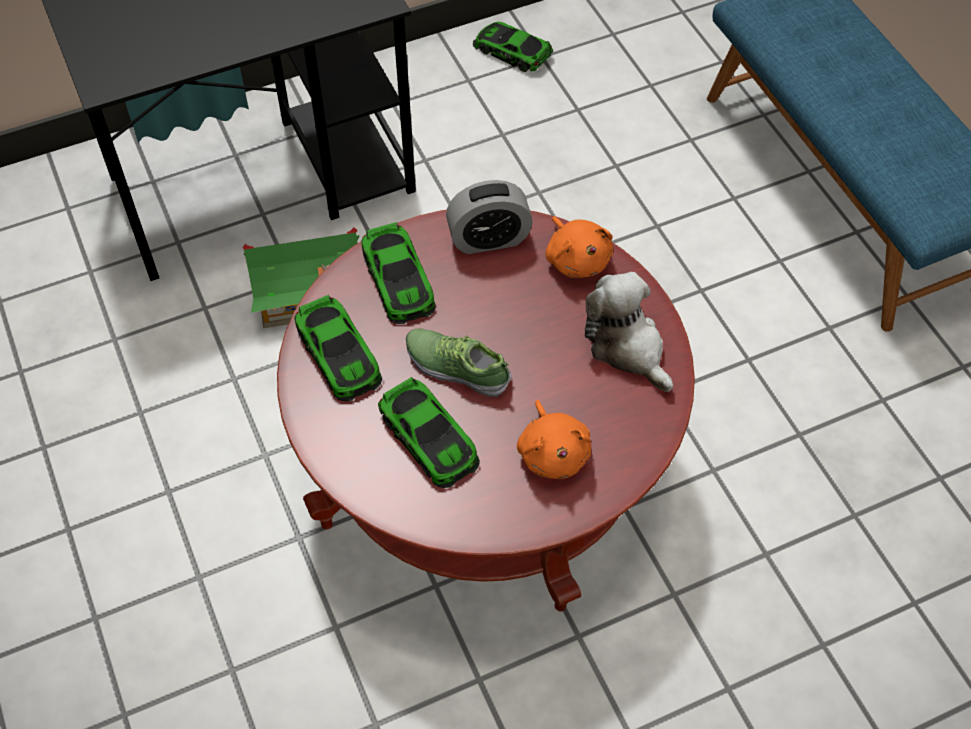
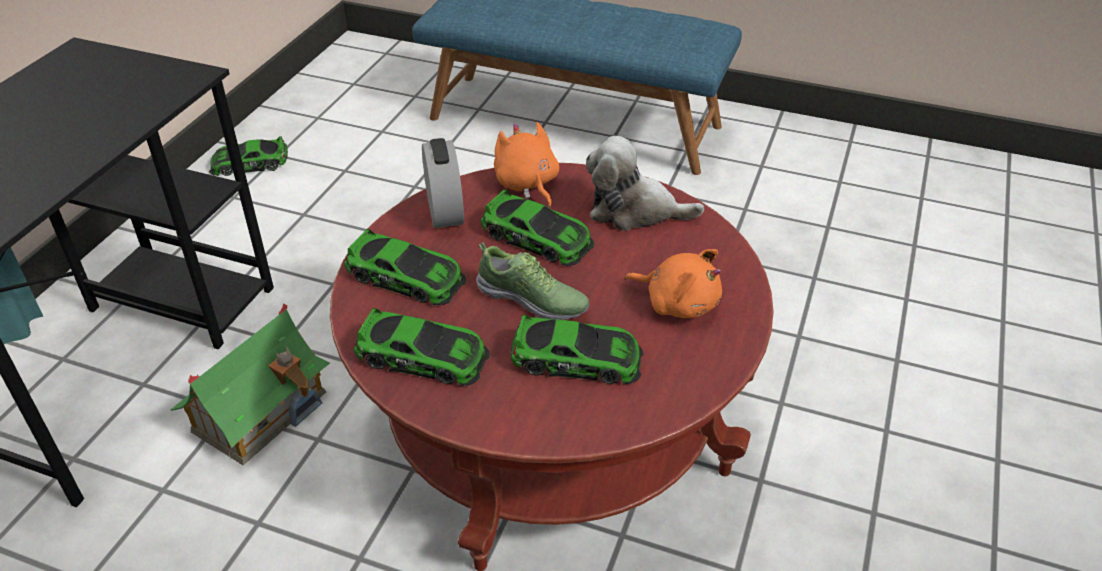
camera: 45 degrees left, 15 degrees down
(457, 367) = (533, 300): shoe -> shoe turned 135 degrees counterclockwise
(489, 239) = (444, 211): alarm clock -> alarm clock turned 45 degrees counterclockwise
(525, 315) = (537, 238): none -> toy car
(577, 259) = (527, 184): orange plush toy -> orange plush toy turned 135 degrees counterclockwise

